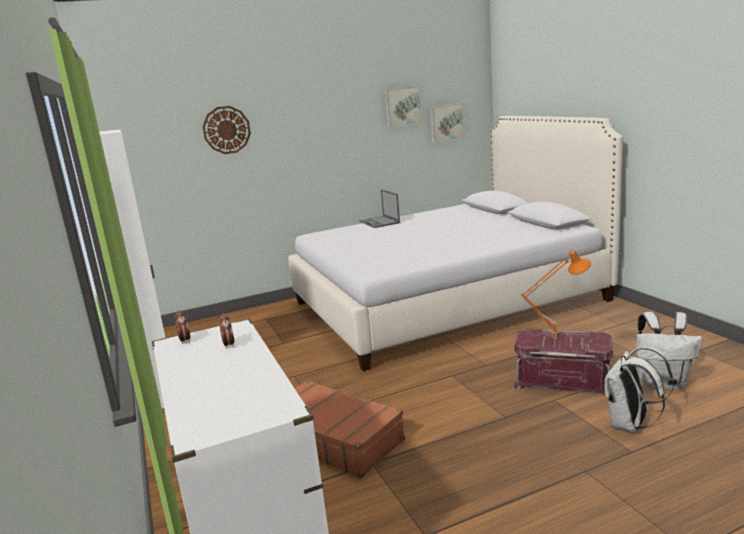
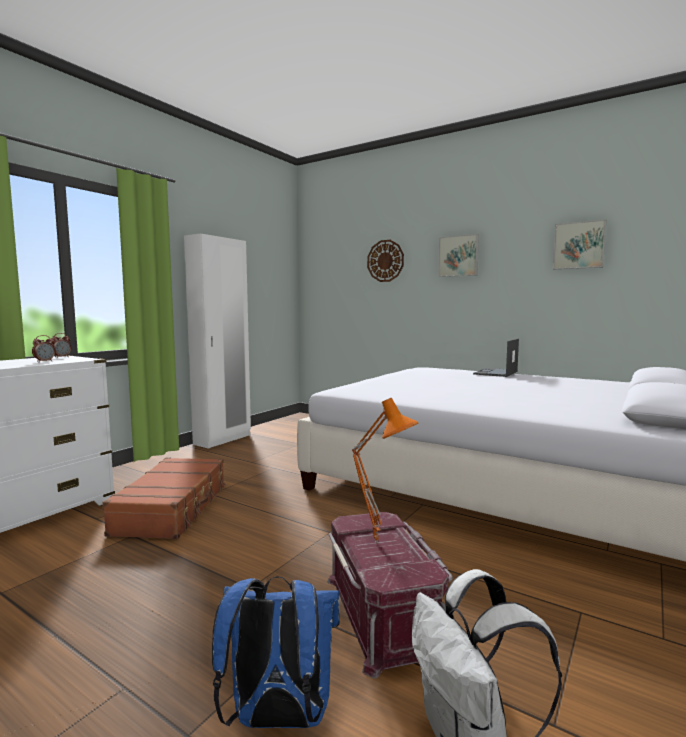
camera: 55 degrees right, 10 degrees down
(446, 122) = (649, 269): picture -> picture (458, 256)
(630, 425) = (278, 719): white backpack -> blue backpack

